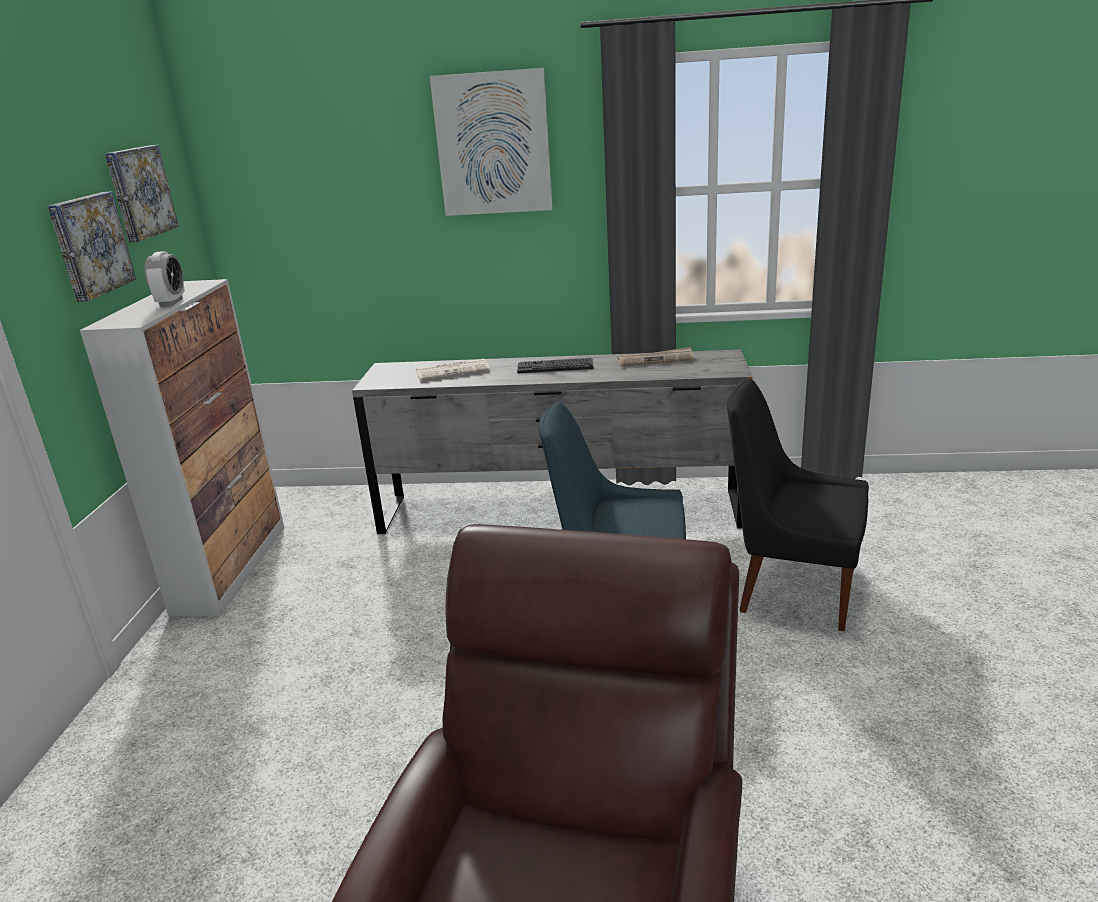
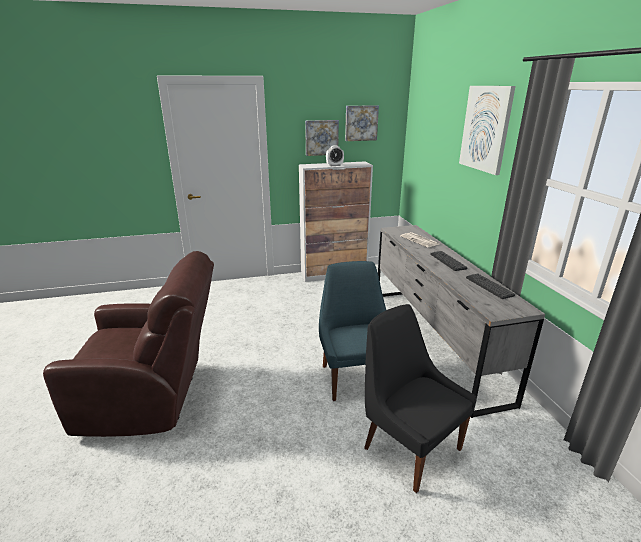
camera: 70 degrees right, 0 degrees up
(656, 359) = (489, 286): newspaper -> keyboard
(792, 589) = (409, 446): black chair -> black chair turned 45 degrees counterclockwise

